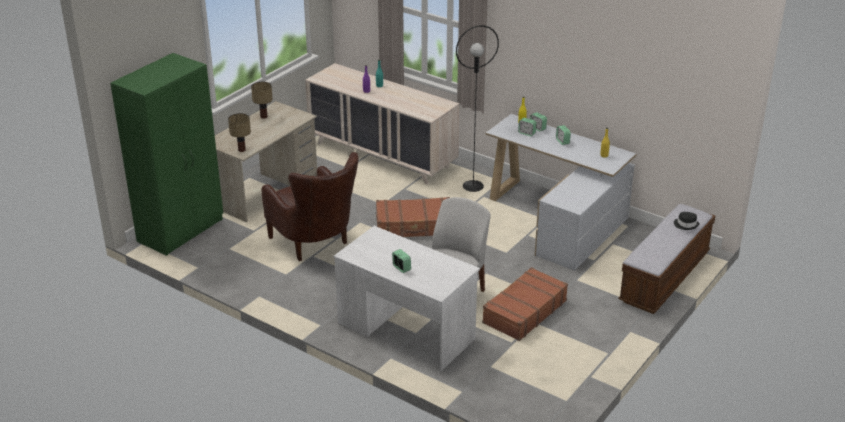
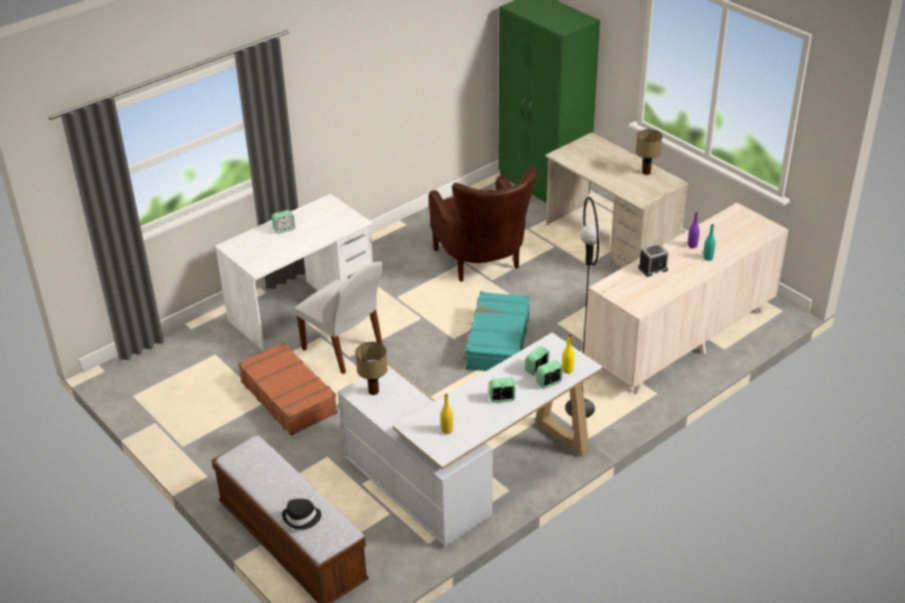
camera: 105 degrees right, 5 degrees up
(242, 150) = (567, 155): table lamp -> table lamp (373, 392)
(315, 245) = (483, 265): brown armchair -> brown armchair turned 90 degrees counterclockwise
(400, 102) = (653, 268): none -> alarm clock
(414, 226) = (497, 342): brown suitcase -> turquoise suitcase

